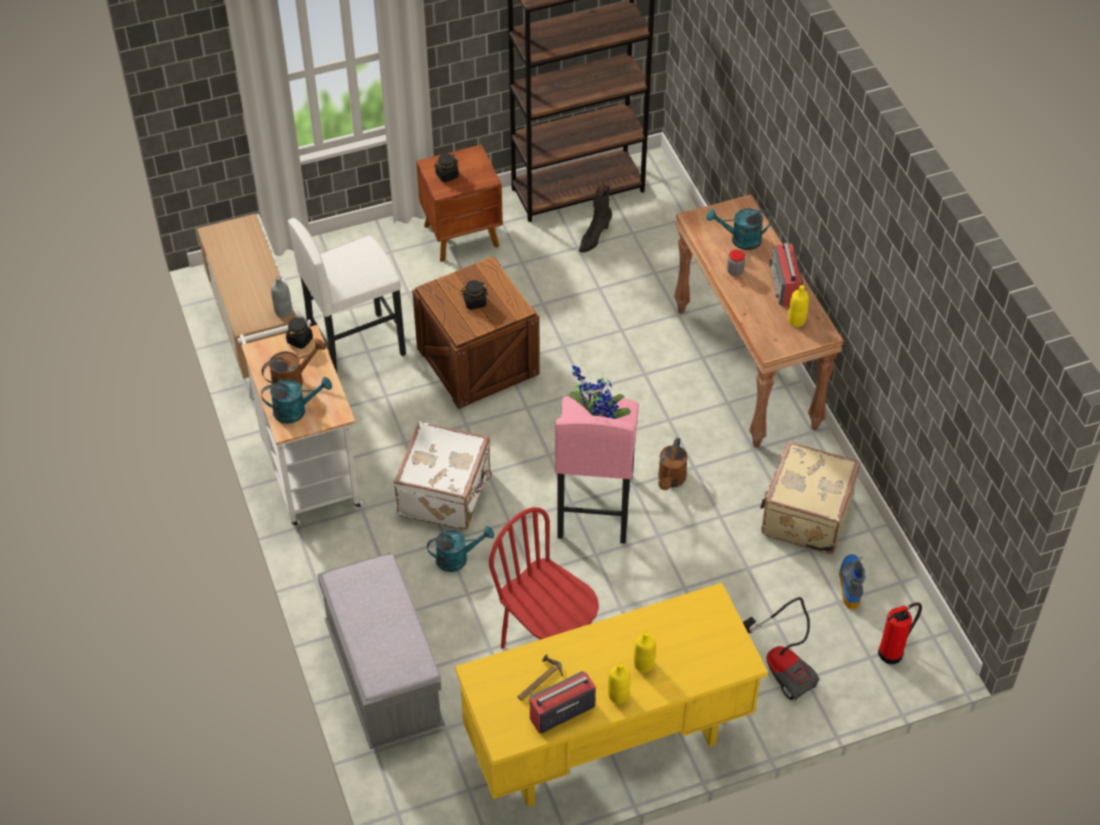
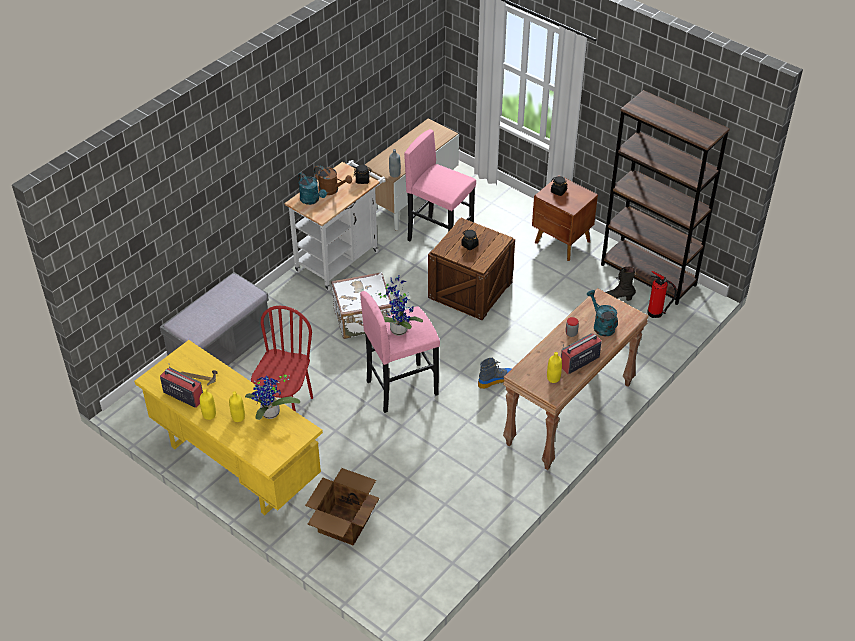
camera: 60 degrees right, 5 degrees down
(356, 347) = (440, 238): white stool -> pink stool
(458, 558) = (321, 345): turquoise watering can -> none
(662, 627) = (270, 415): none -> potted plant
(671, 480) = (448, 414): brown watering can -> none
(781, 665) = (343, 524): vacuum cleaner -> cardboard box
(804, 515) = (470, 491): beige suitcase -> none
(850, 583) = (432, 536): boot -> boot (496, 380)
(893, 652) = (391, 579): fire extinguisher -> fire extinguisher (656, 313)

